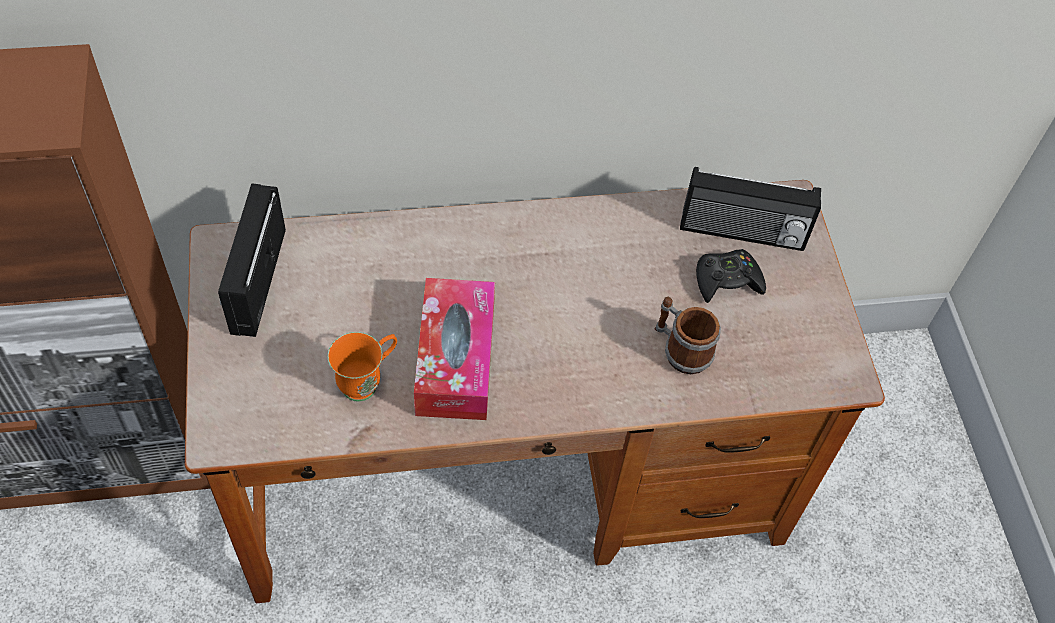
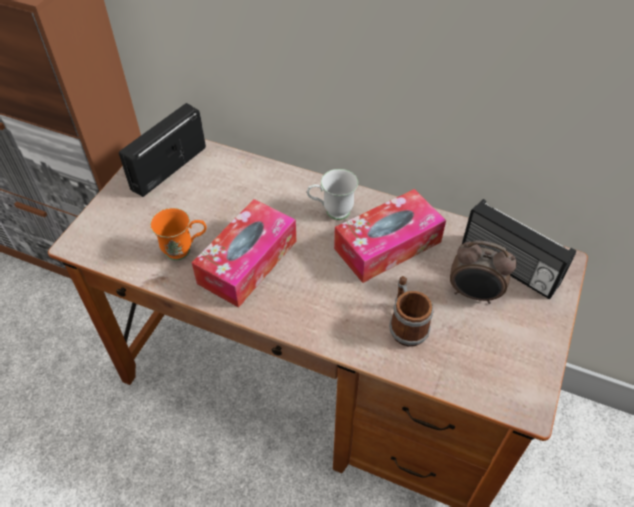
camera: 35 degrees right, 5 degrees down
(508, 251) = (331, 212): none -> white mug
(600, 264) = (387, 245): none -> tissue box
(727, 281) = (474, 294): black game controller -> alarm clock

